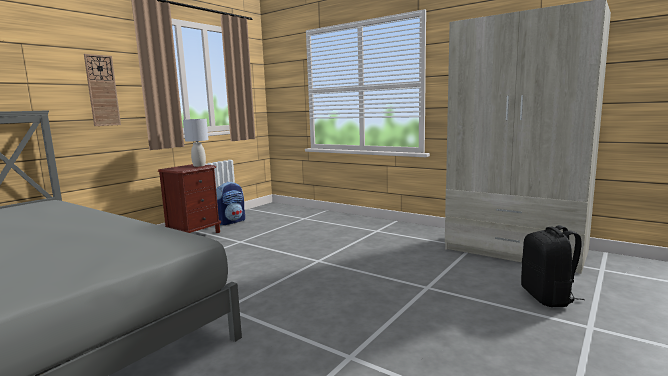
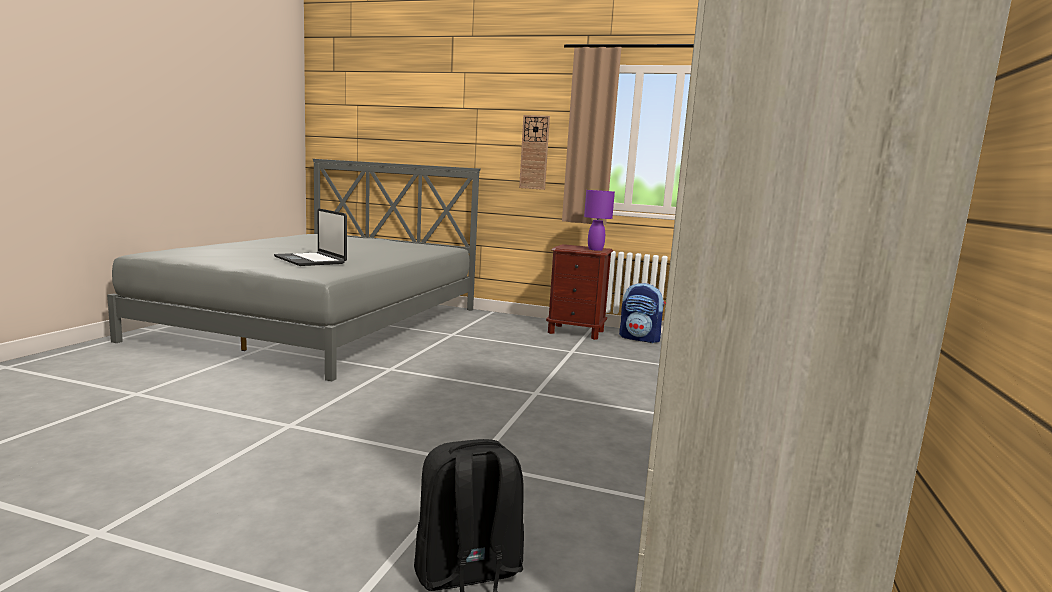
camera: 70 degrees right, 0 degrees up
(81, 245) = (311, 260): none -> laptop
(199, 165) = (595, 249): grey table lamp -> purple table lamp

